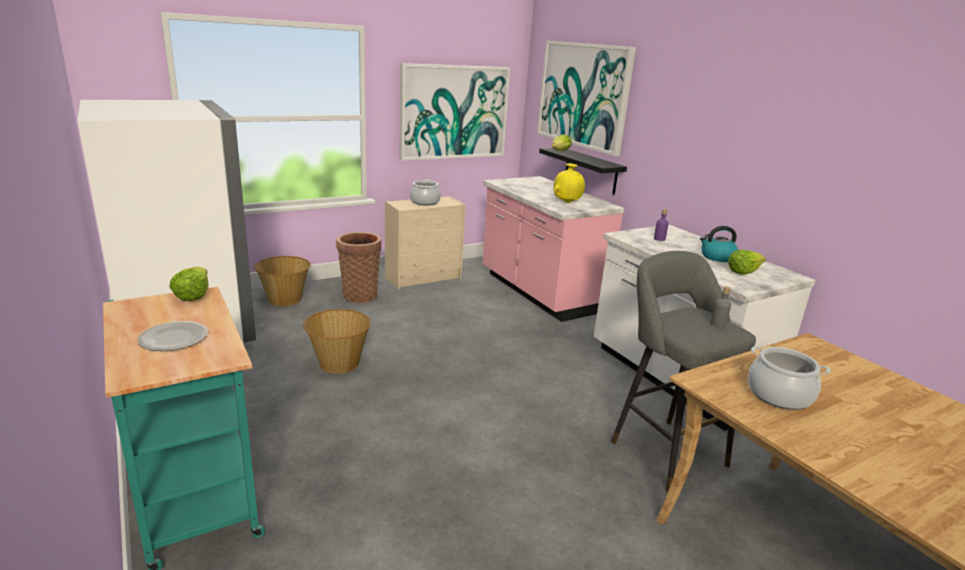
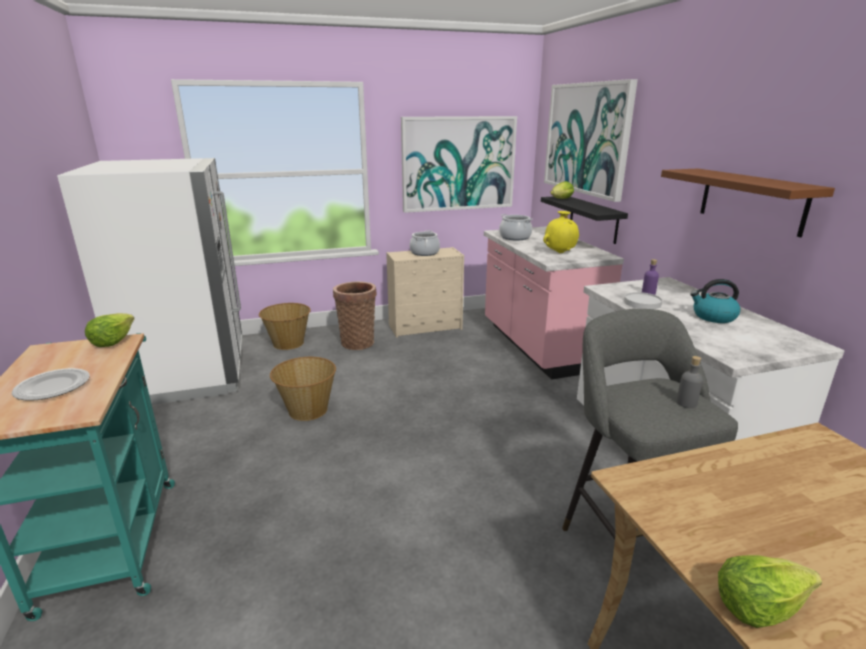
camera: 15 degrees right, 0 degrees up
(658, 247) = (642, 303): none -> white plate
(740, 160) = (751, 200): none -> brown shelf
(743, 271) = (742, 336): lettuce -> lettuce (758, 605)
(779, 395) = (741, 516): cooking pot -> cooking pot (515, 237)

